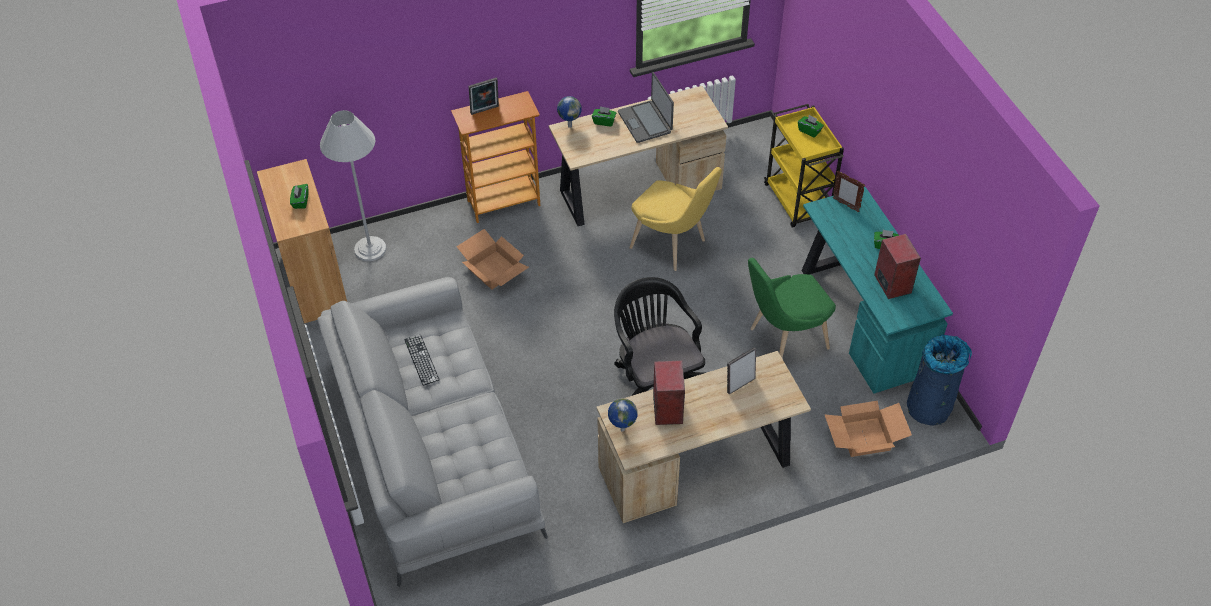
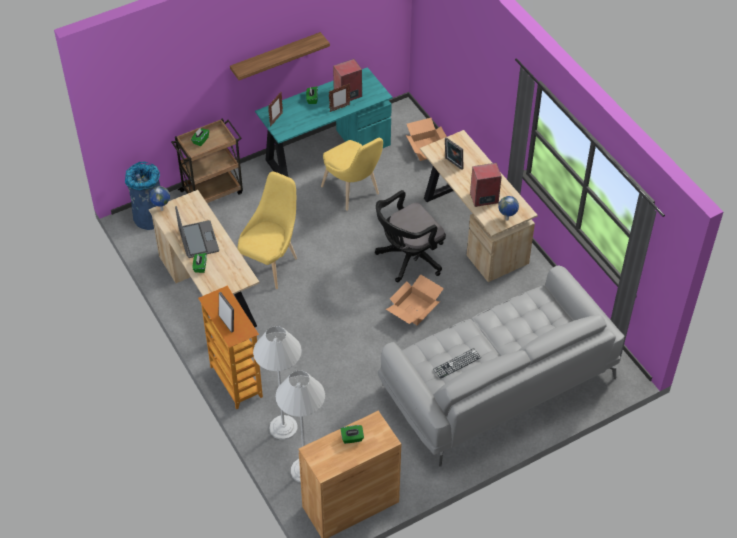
camera: 100 degrees left, 0 degrees up
(431, 236) = (283, 428): none -> white floor lamp
(493, 270) = (314, 376): cardboard box -> cardboard box (414, 309)
(569, 125) = (207, 289): globe -> globe (161, 209)
(645, 122) = (198, 240): laptop -> laptop turned 75 degrees counterclockwise
(783, 340) = (353, 192): green chair -> yellow chair
(798, 202) = (212, 191): yellow cart -> brown cart
(864, 272) = (339, 108): none -> picture frame
(900, 157) = (276, 57): none -> shelf
(930, 405) = (394, 118): blue trash can -> blue trash can (149, 217)

